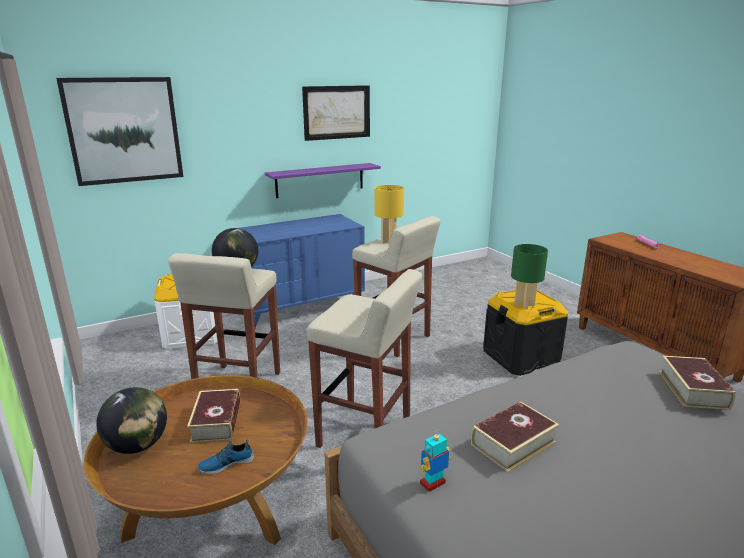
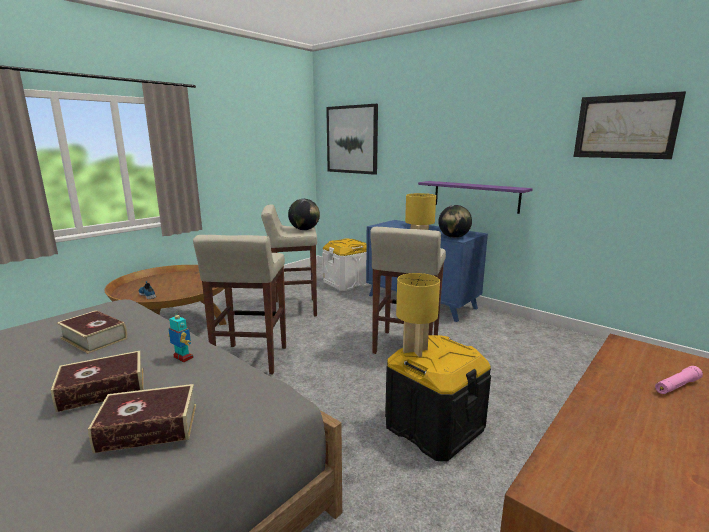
camera: 70 degrees right, 5 degrees down
(137, 446) = (167, 277): globe -> globe (454, 237)
(216, 422) = (187, 286): book -> book (103, 389)
(336, 112) = (500, 132): picture -> picture (625, 127)
(433, 483) = (63, 319): toy robot -> toy robot (183, 358)
(524, 305) = (414, 350): green table lamp -> yellow table lamp

